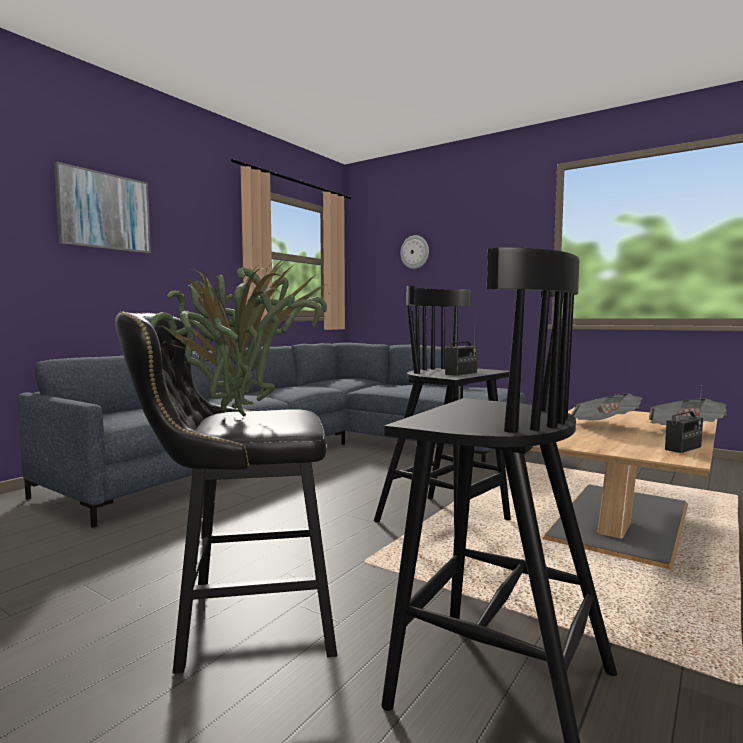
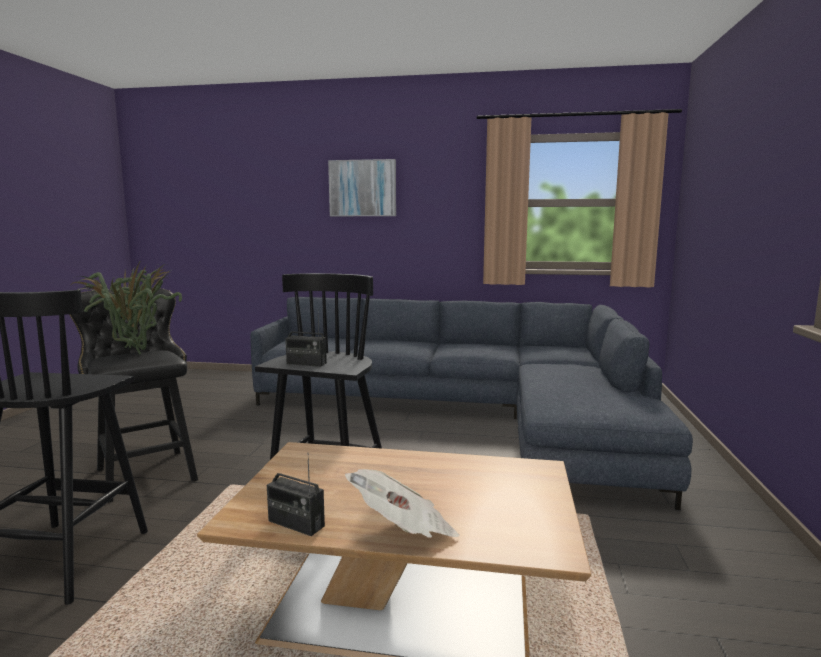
camera: 65 degrees right, 5 degrees up
(415, 252) = (718, 184): wall clock -> none
(603, 426) = (405, 479): newspaper -> none

